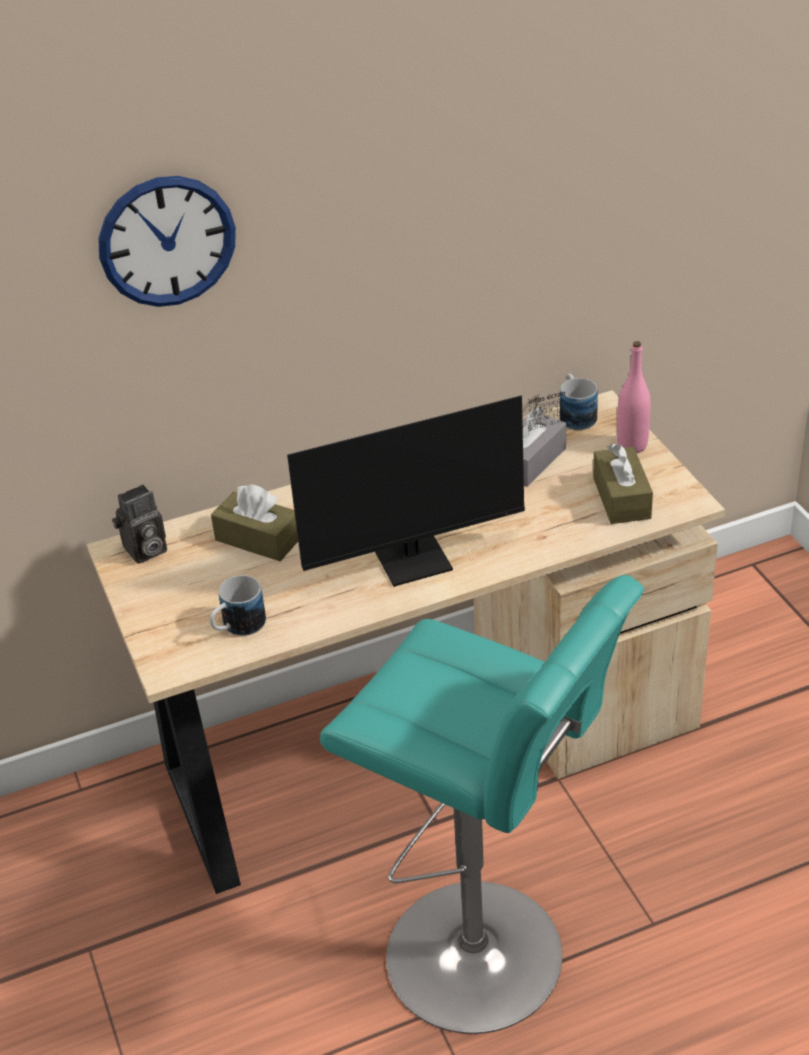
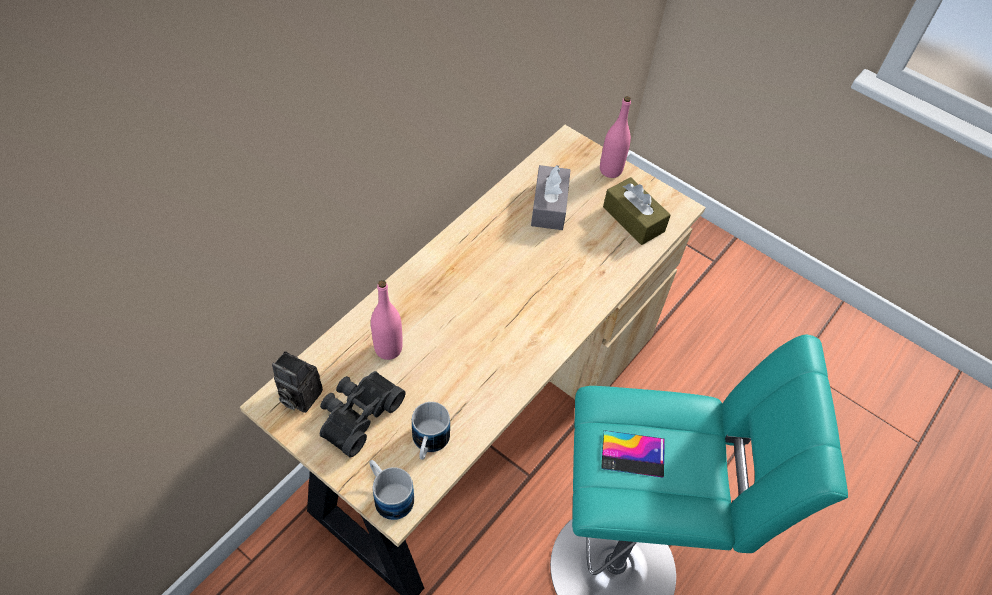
camera: 35 degrees left, 15 degrees up
(144, 551) = (298, 396): camera -> camera turned 90 degrees clockwise
(167, 241) = (282, 132): wall clock -> none
(187, 582) = (357, 414): none -> black binoculars
(258, 539) = (388, 349): brown tissue box -> pink bottle
(425, 558) = (531, 321): monitor -> none
(427, 688) = (633, 454): none -> phone
(575, 415) = (554, 154): mug -> mug (389, 494)

